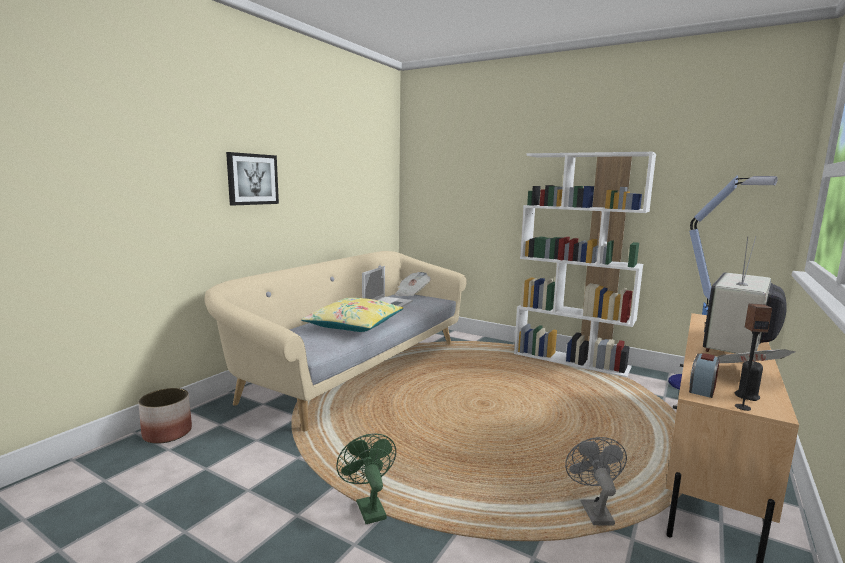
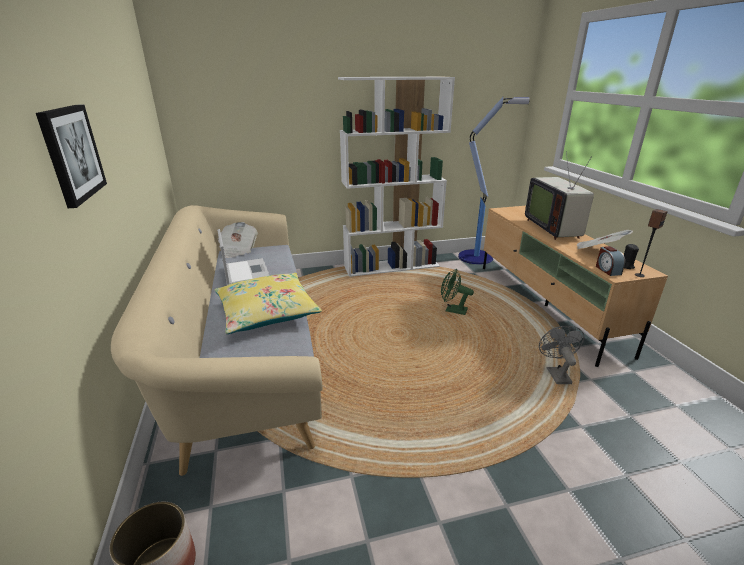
camera: 45 degrees left, 15 degrees up
(368, 507) = (467, 471): green fan -> green fan (452, 310)
(593, 509) = (556, 373): grey fan -> grey fan turned 45 degrees clockwise

